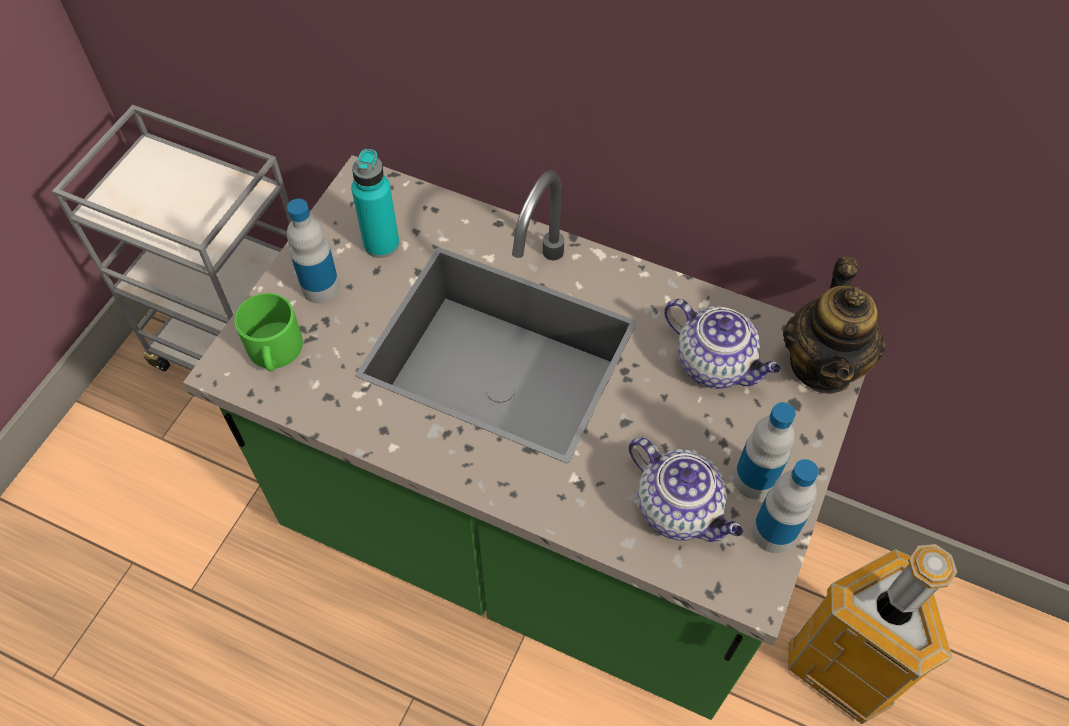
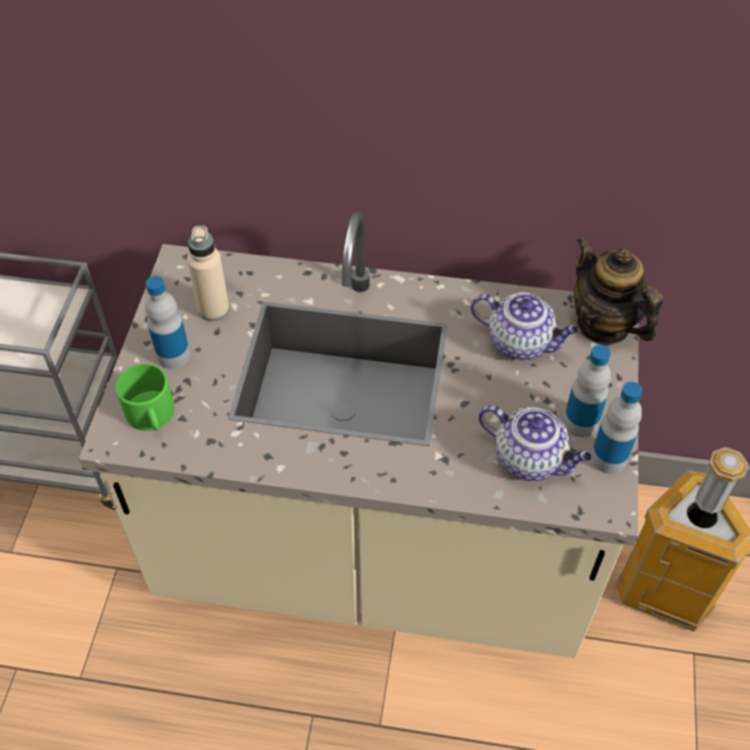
camera: 15 degrees left, 5 degrees down
(381, 244) = (213, 309): turquoise bottle -> beige bottle
(532, 536) = (375, 551): green counter -> beige counter
(822, 365) = (604, 325): teapot -> teapot turned 150 degrees clockwise

